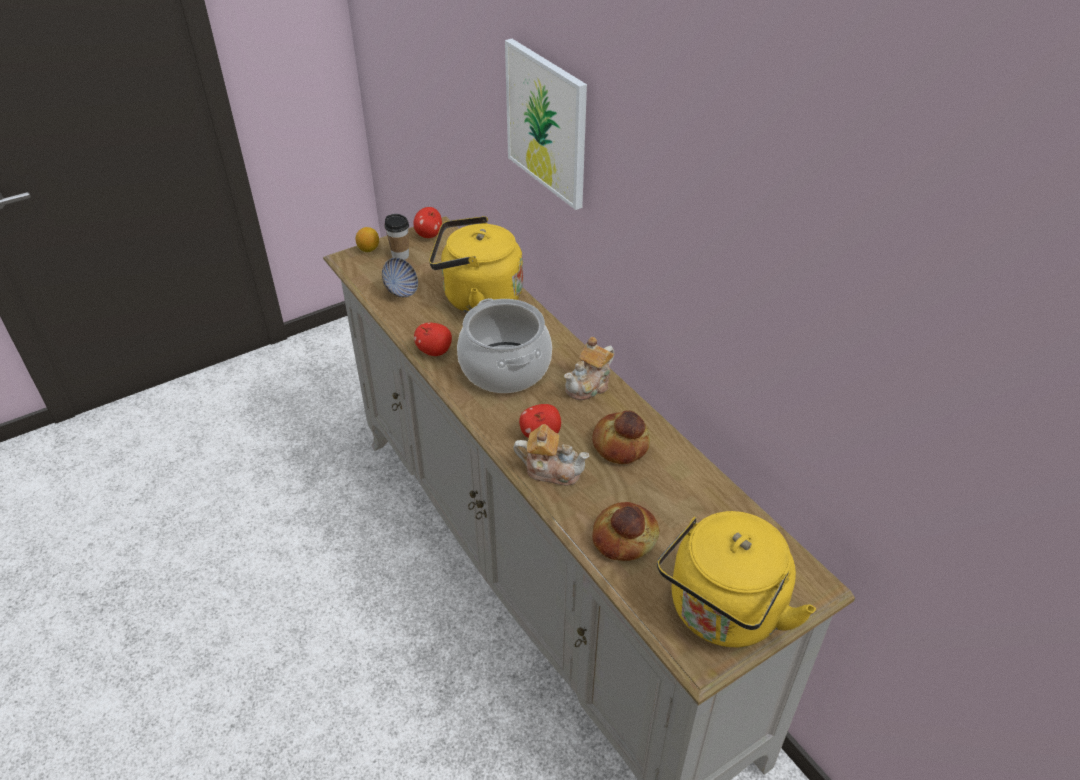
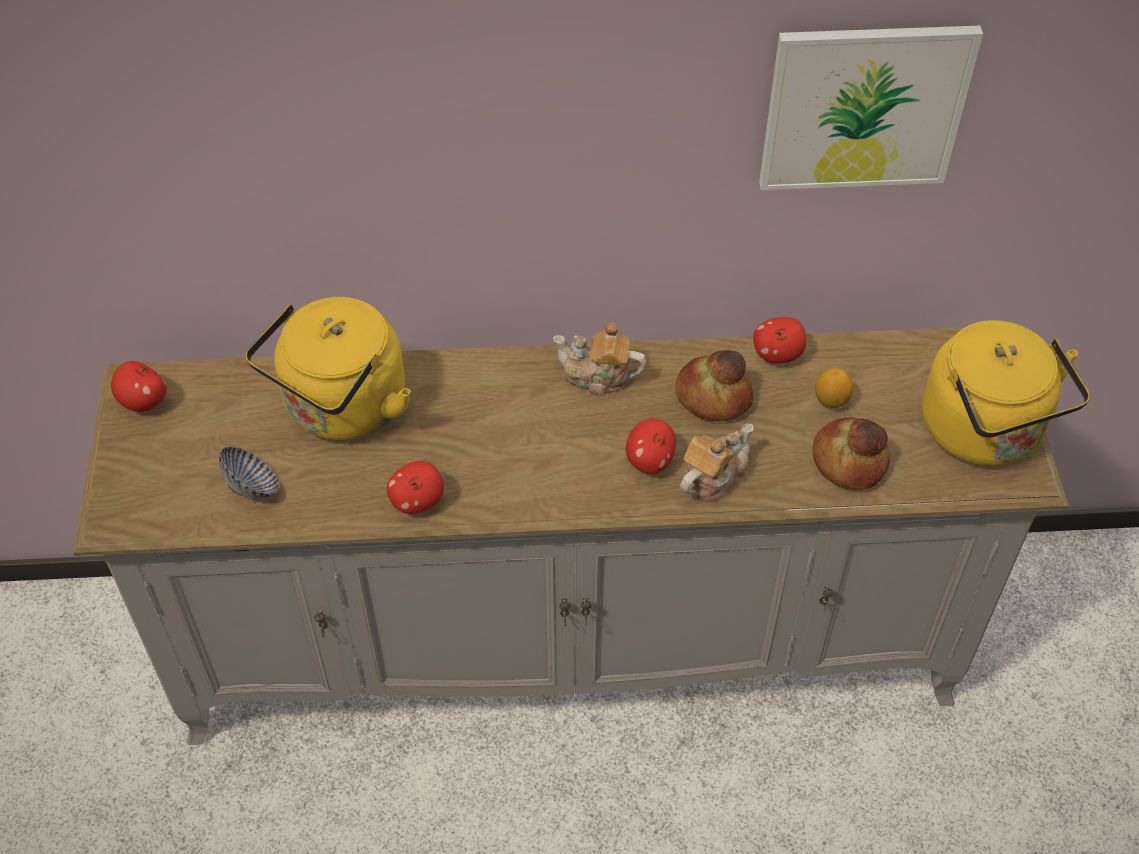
camera: 60 degrees left, 10 degrees up
(368, 249) = (113, 487): lemon -> lemon (831, 400)
(400, 256) = (166, 455): cup -> none
(504, 368) = (506, 443): cooking pot -> none
(547, 123) = (351, 127): picture -> picture (864, 107)
(589, 385) = (597, 376): teapot -> teapot turned 120 degrees clockwise
(687, 463) = (777, 355): none -> apple

